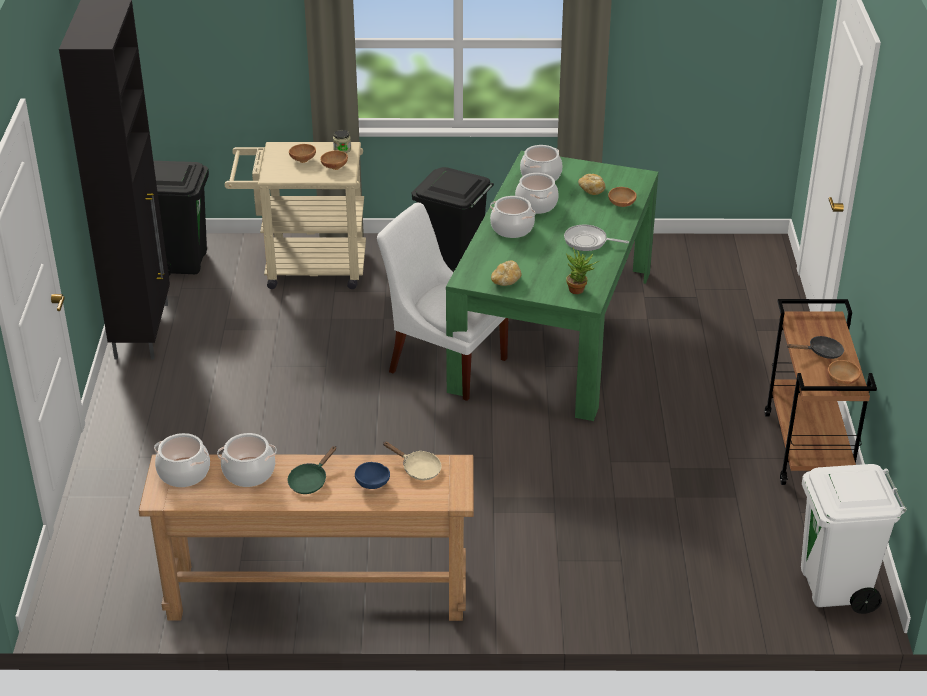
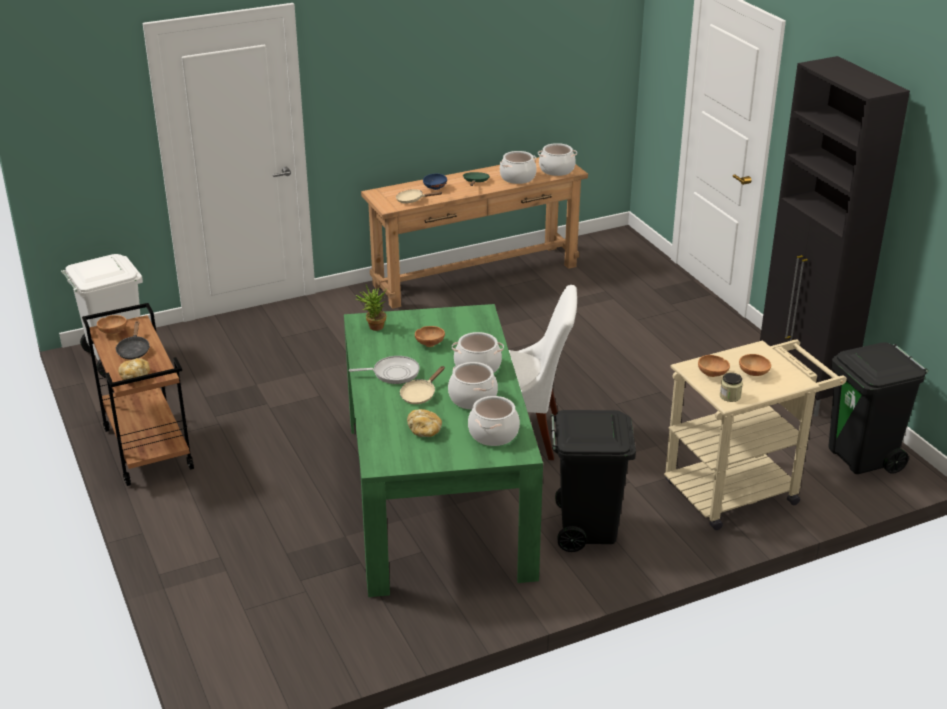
camera: 155 degrees right, 5 degrees down
(506, 281) = (445, 319): bread -> bread (135, 376)
(577, 218) = (420, 394): none -> beige frying pan
(621, 205) = (381, 421): brown bowl -> brown bowl (430, 343)
(821, 352) = (134, 350): black frying pan -> black frying pan turned 60 degrees counterclockwise

